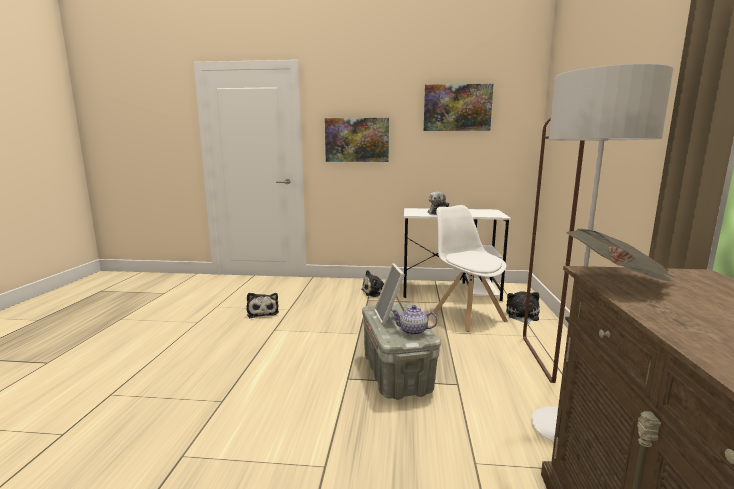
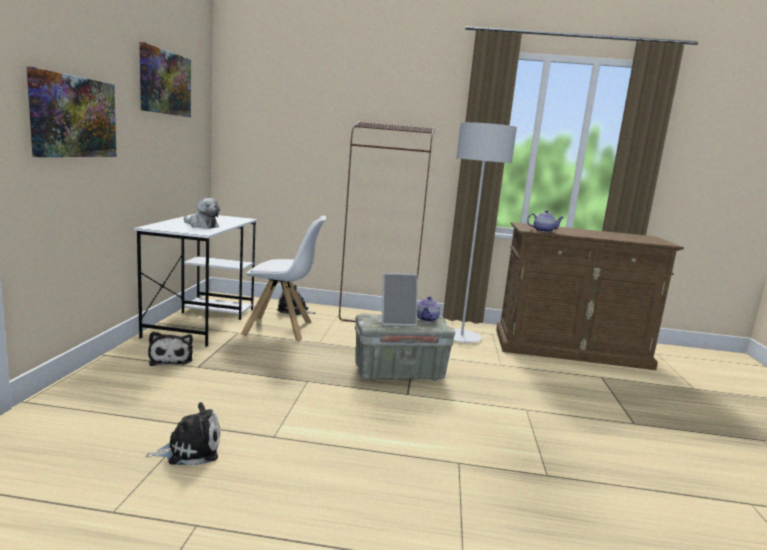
camera: 90 degrees left, 0 degrees up
(466, 315) = (281, 328): white chair -> white chair turned 150 degrees counterclockwise
(618, 281) = (543, 231): newspaper -> teapot

